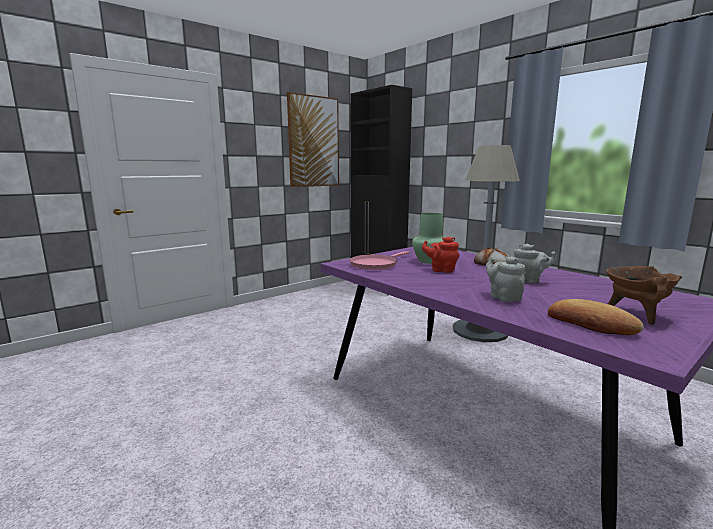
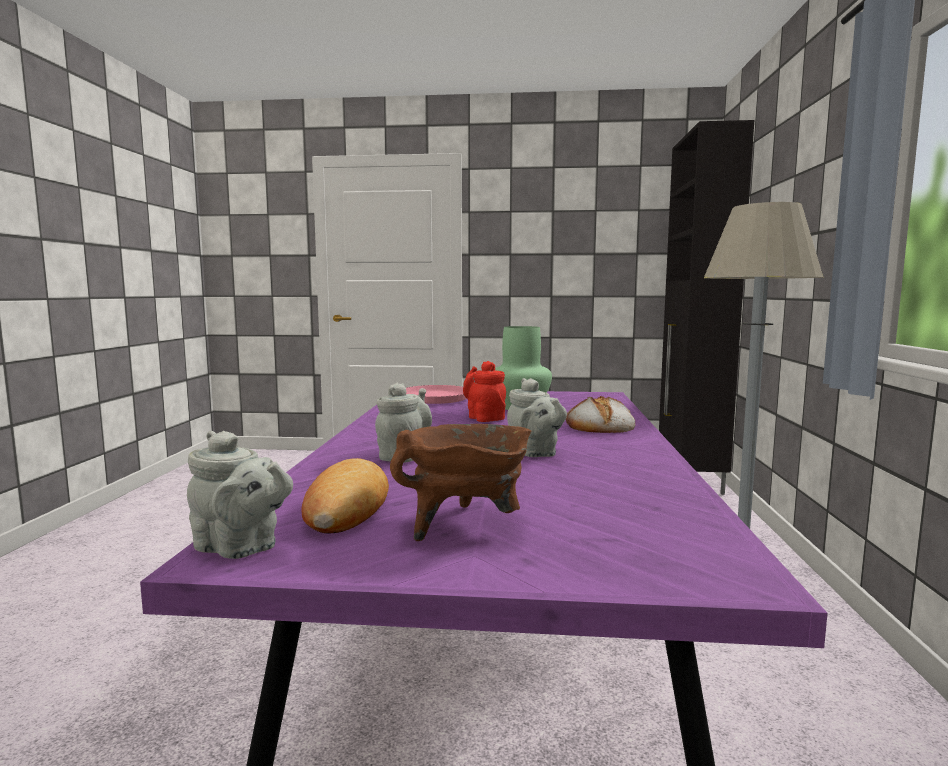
camera: 45 degrees right, 5 degrees down
(313, 142) = (606, 231): picture -> none
(644, 352) = (241, 548): none -> grey teapot

